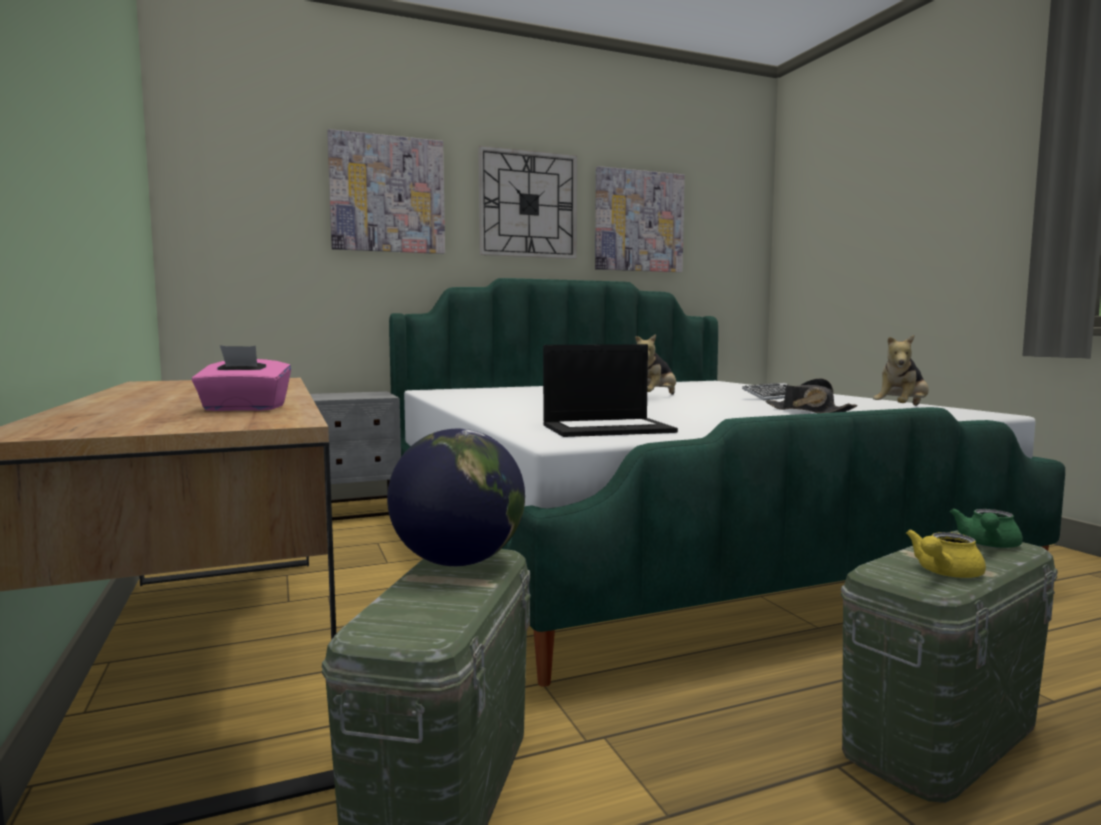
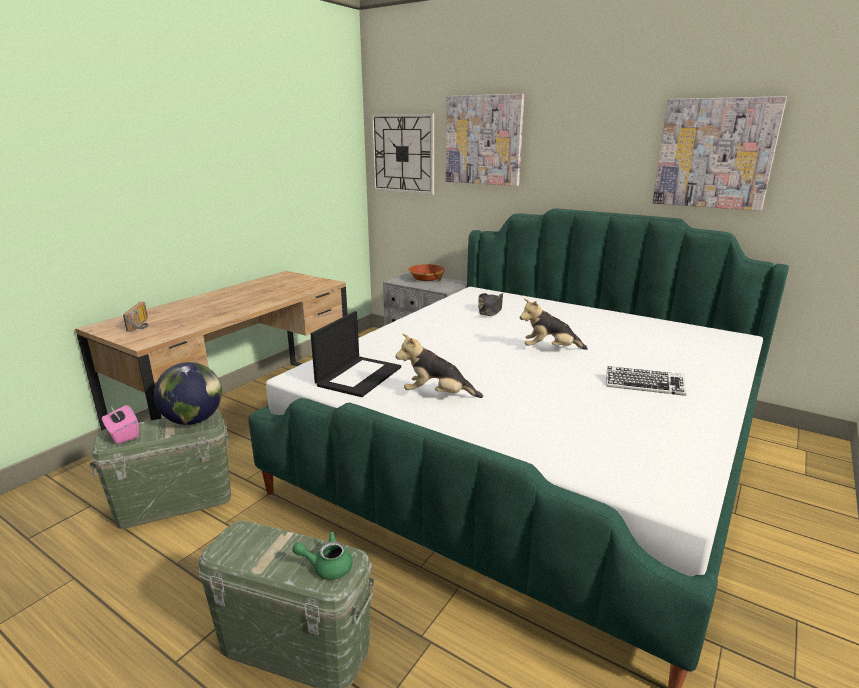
camera: 55 degrees right, 15 degrees up
(149, 419) = (141, 325): none -> radio
(244, 409) = (184, 323): pink tissue box -> pink tissue box (123, 435)
(323, 395) = (426, 279): none -> bowl
(528, 204) = (593, 142): wall clock -> wall clock (403, 153)
(608, 428) = (359, 376): laptop -> laptop turned 105 degrees counterclockwise
(808, 411) = (550, 415): black hat -> black hat (490, 310)
(902, 409) = (639, 454): plush toy -> plush toy (437, 395)
(944, 573) = (247, 552): yellow teapot -> none

